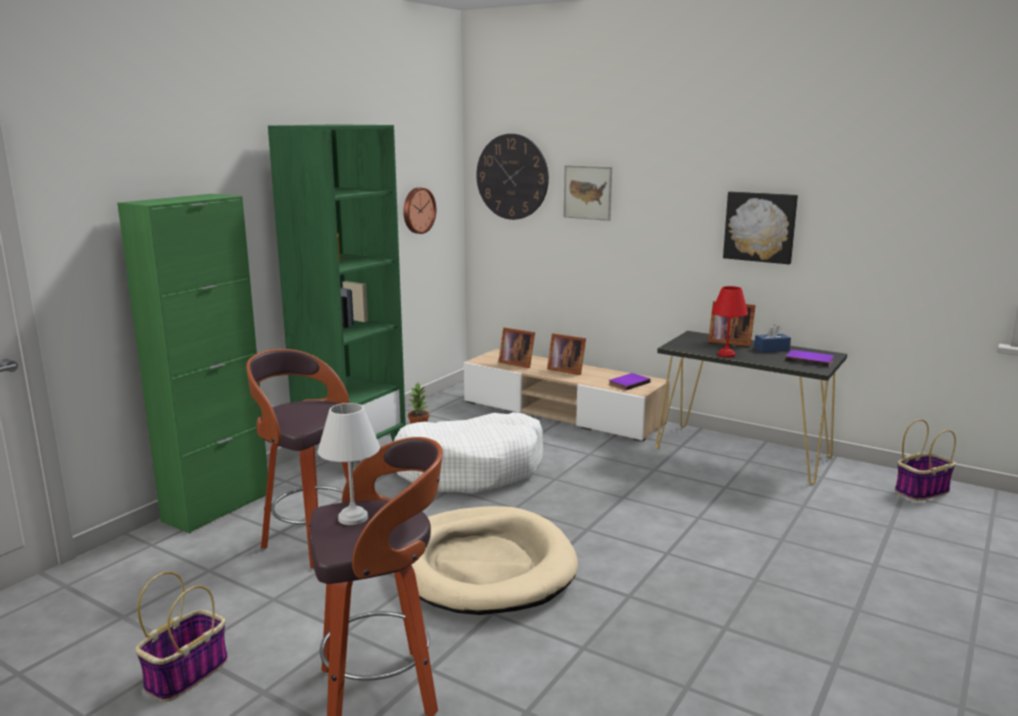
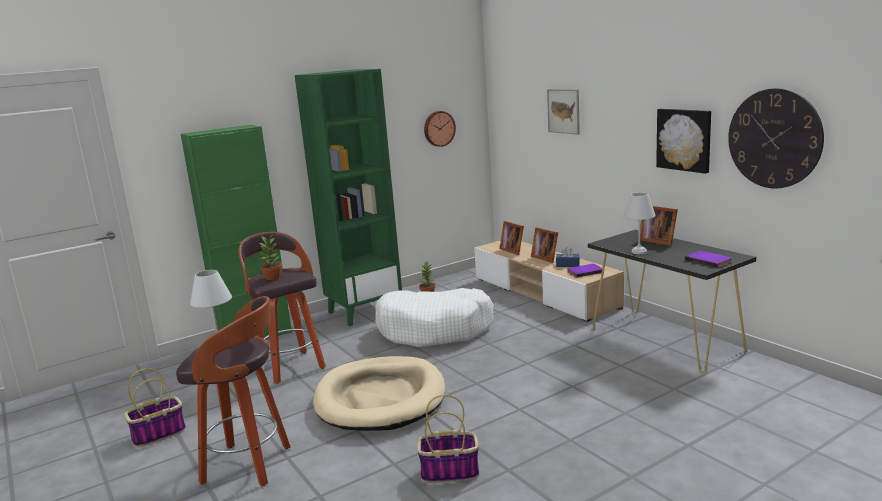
camera: 25 degrees right, 0 degrees up
(303, 414) = (273, 277): none -> potted plant
(512, 177) = (515, 99): wall clock -> wall clock (774, 138)
(726, 355) = (639, 252): red table lamp -> white table lamp
(771, 349) = (688, 249): blue tissue box -> blue tissue box (567, 265)
(922, 491) = (807, 391): basket -> basket (450, 472)

